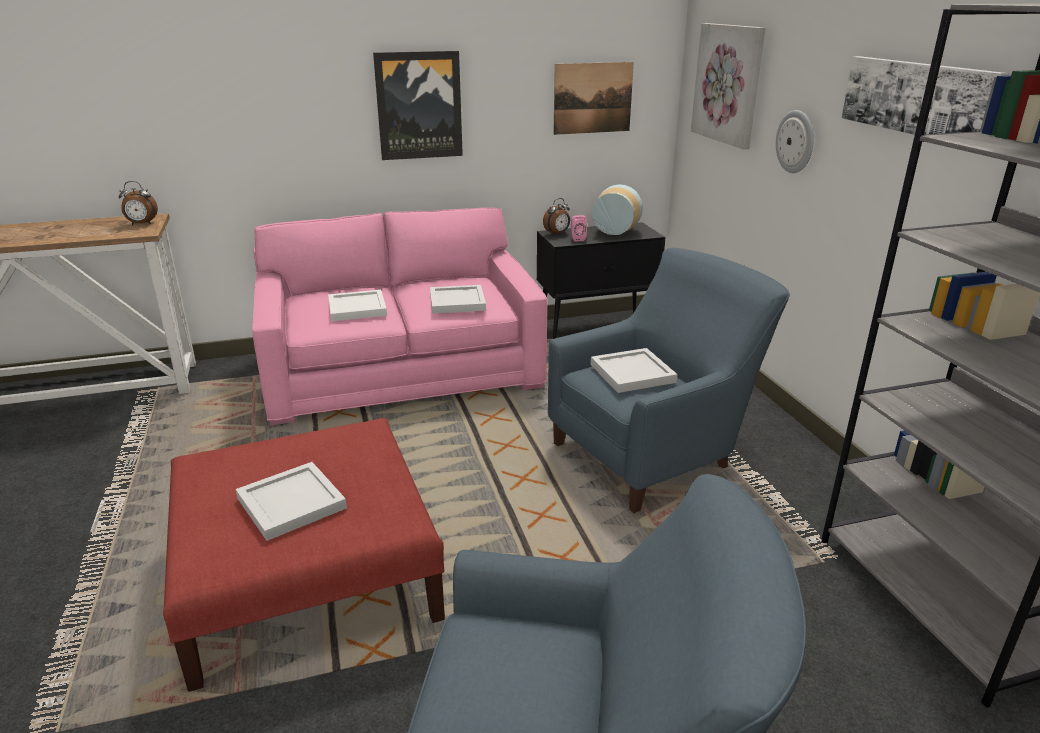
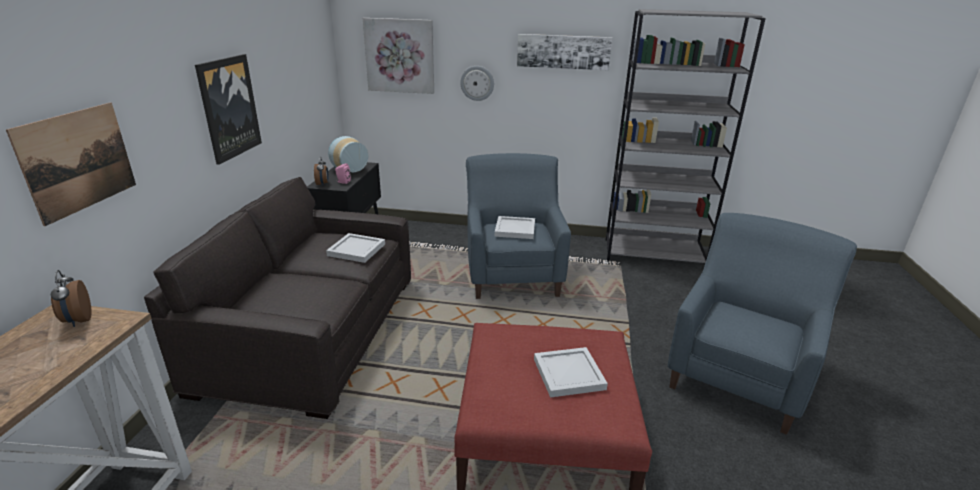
camera: 65 degrees left, 0 degrees up
(141, 224) = (77, 320): alarm clock -> alarm clock turned 135 degrees clockwise
(358, 308) = (313, 288): white tray -> none
(402, 370) = (312, 331): pink sofa -> grey sofa
(593, 98) = (308, 78): picture -> picture (78, 160)

